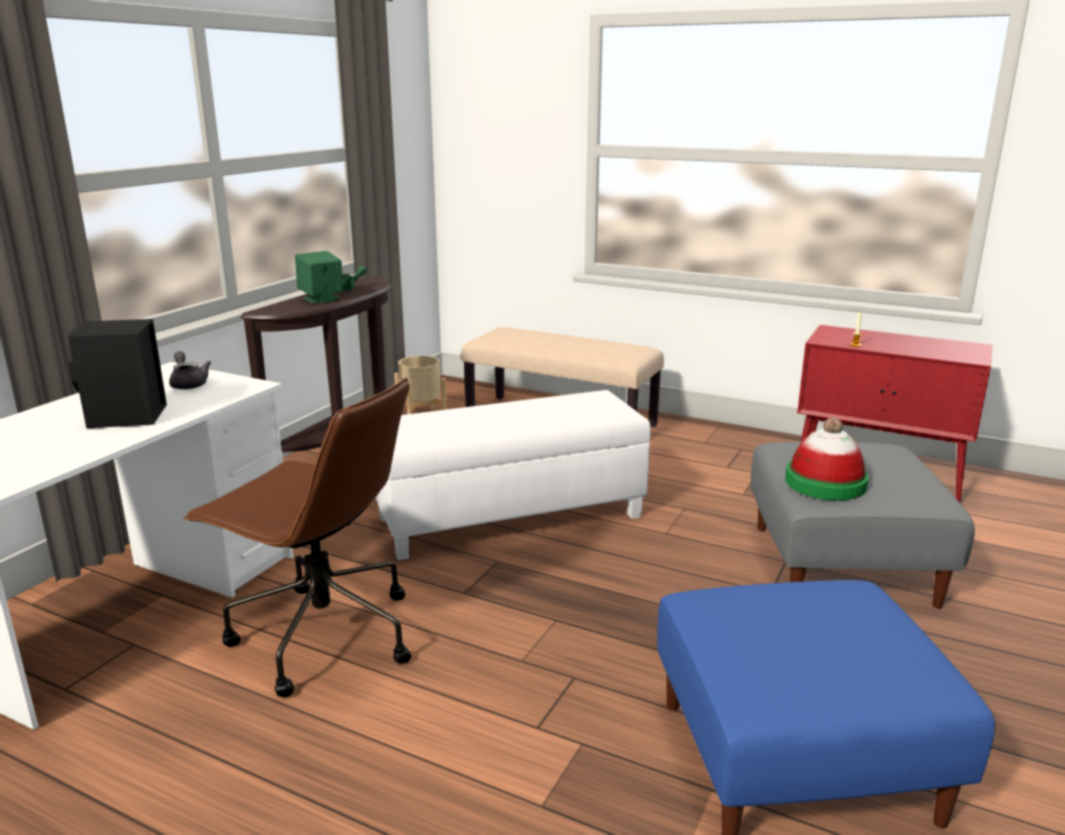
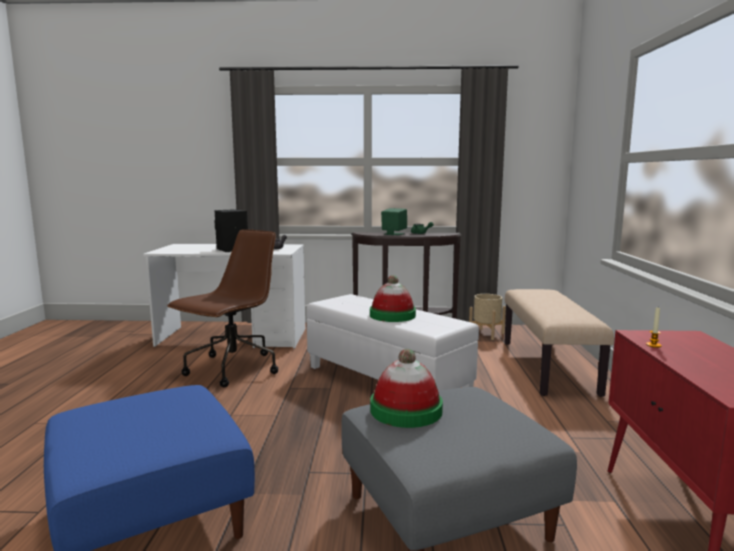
camera: 65 degrees right, 10 degrees down
(322, 636) = (232, 369): brown office chair -> brown office chair turned 150 degrees counterclockwise
(532, 417) = (392, 315): none -> hat

